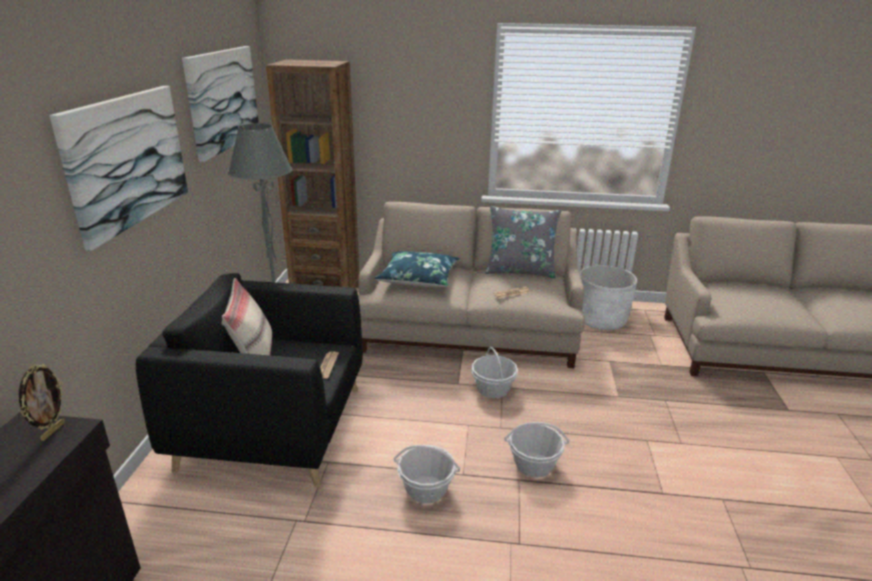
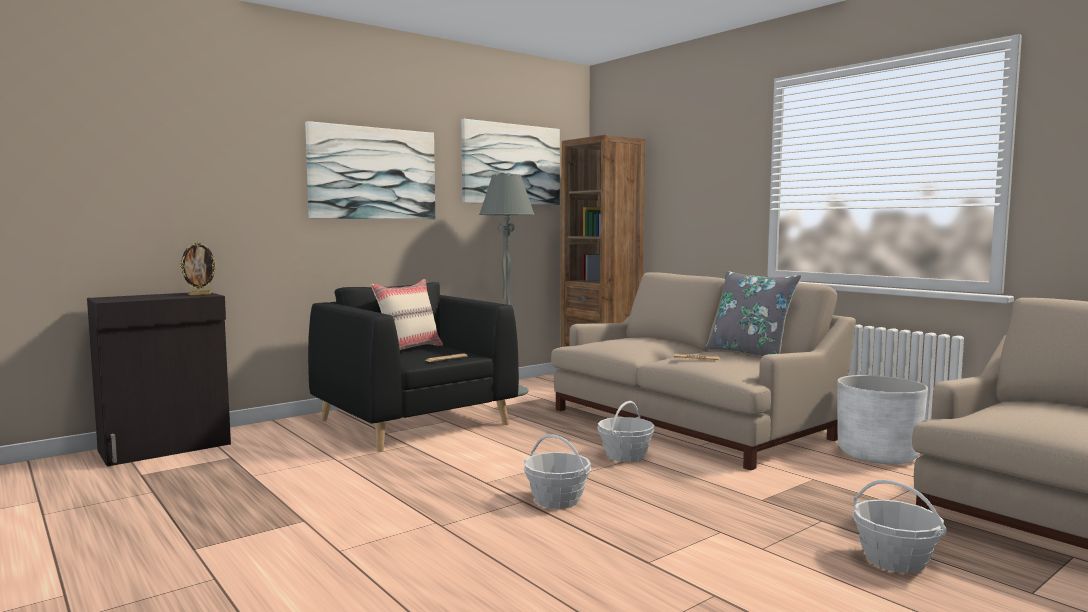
camera: 45 degrees right, 20 degrees down
(418, 278) = (629, 341): blue pillow -> none
(426, 489) = (441, 478): basket -> basket (895, 560)

